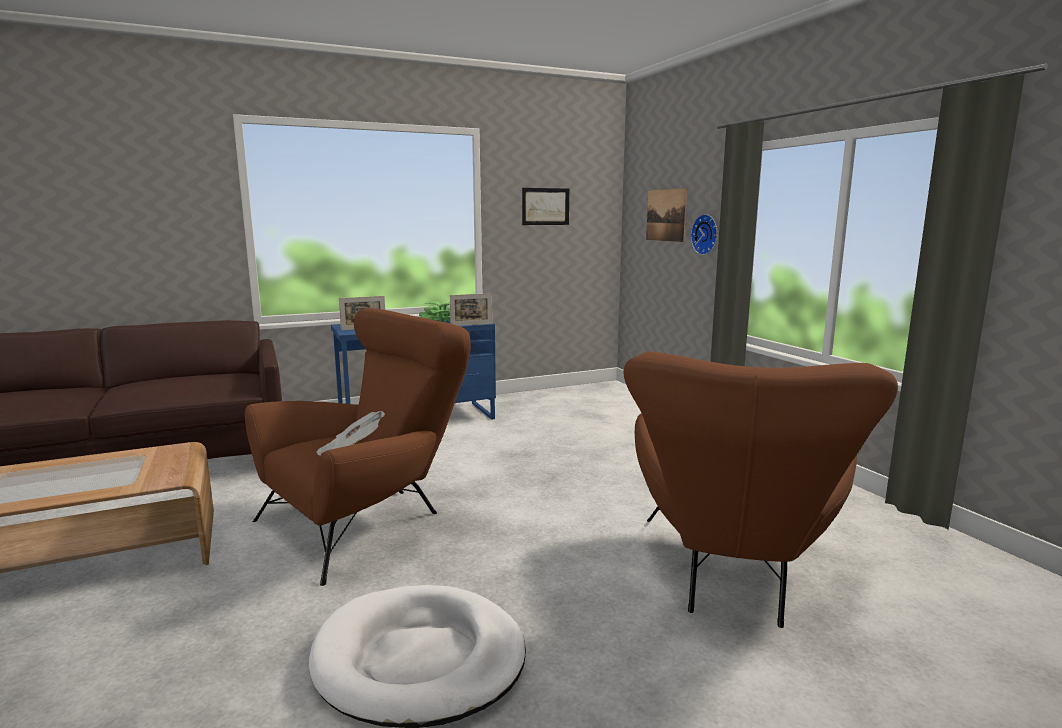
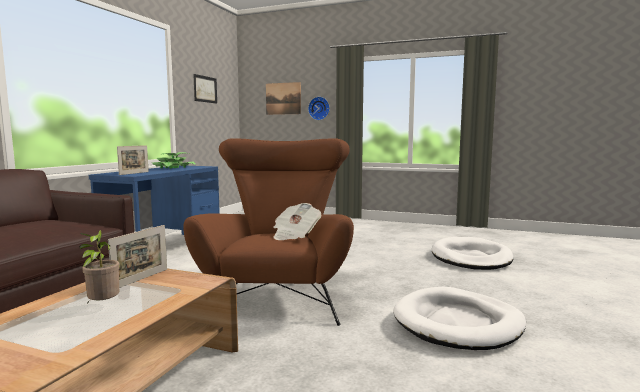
camera: 45 degrees left, 5 degrees down
(70, 478) = (102, 306): none -> potted plant
(471, 325) = (205, 167): picture frame -> picture frame (141, 279)
(733, 576) = (470, 258): brown armchair -> white dog bed

